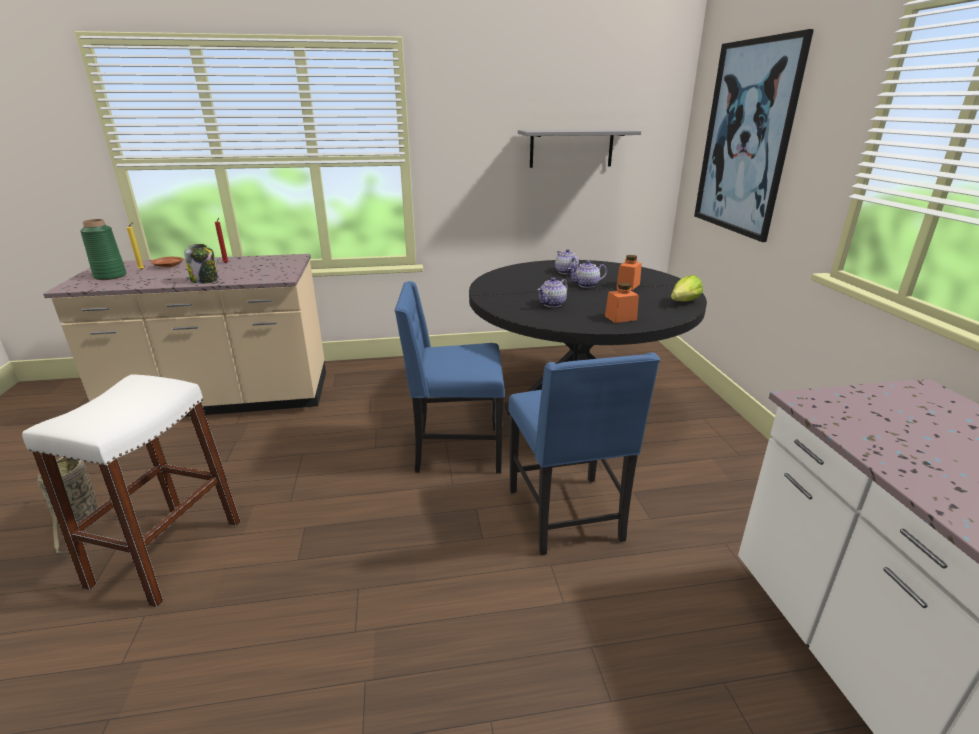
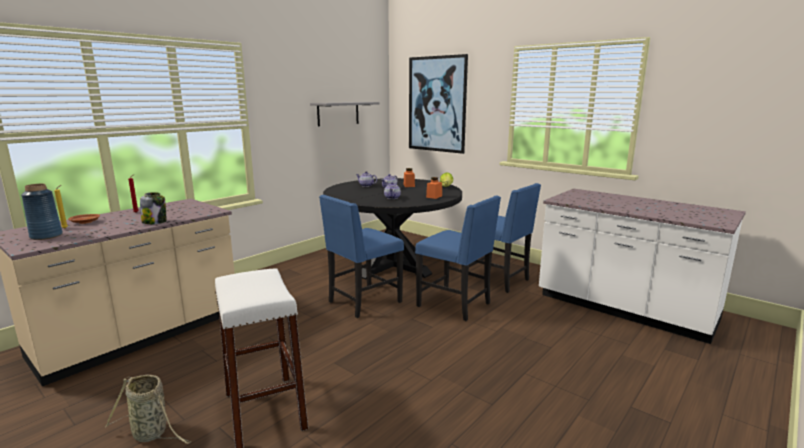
camera: 40 degrees left, 10 degrees down
(110, 276) = (46, 236): green vase -> blue vase
(704, 501) = (498, 280): none -> blue chair

